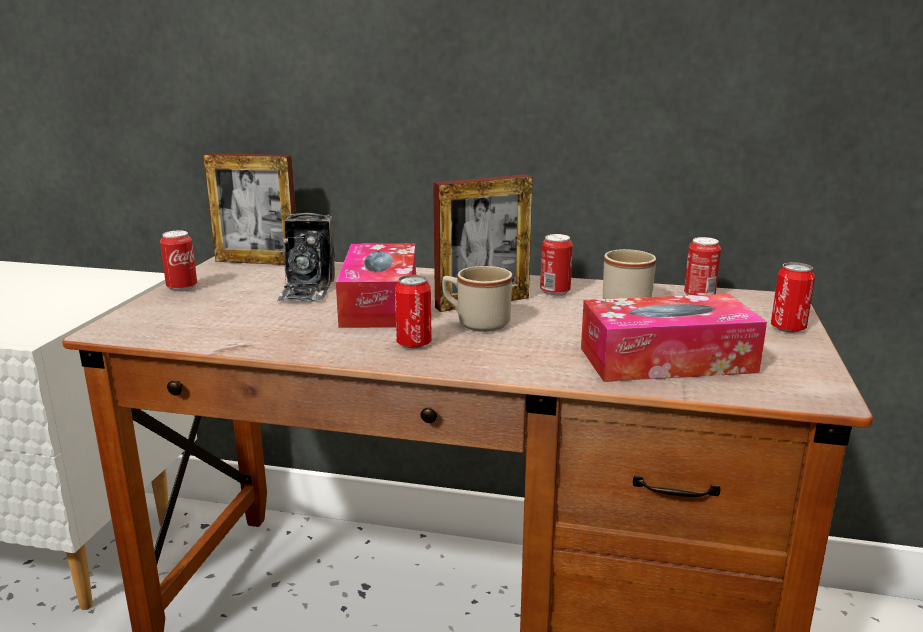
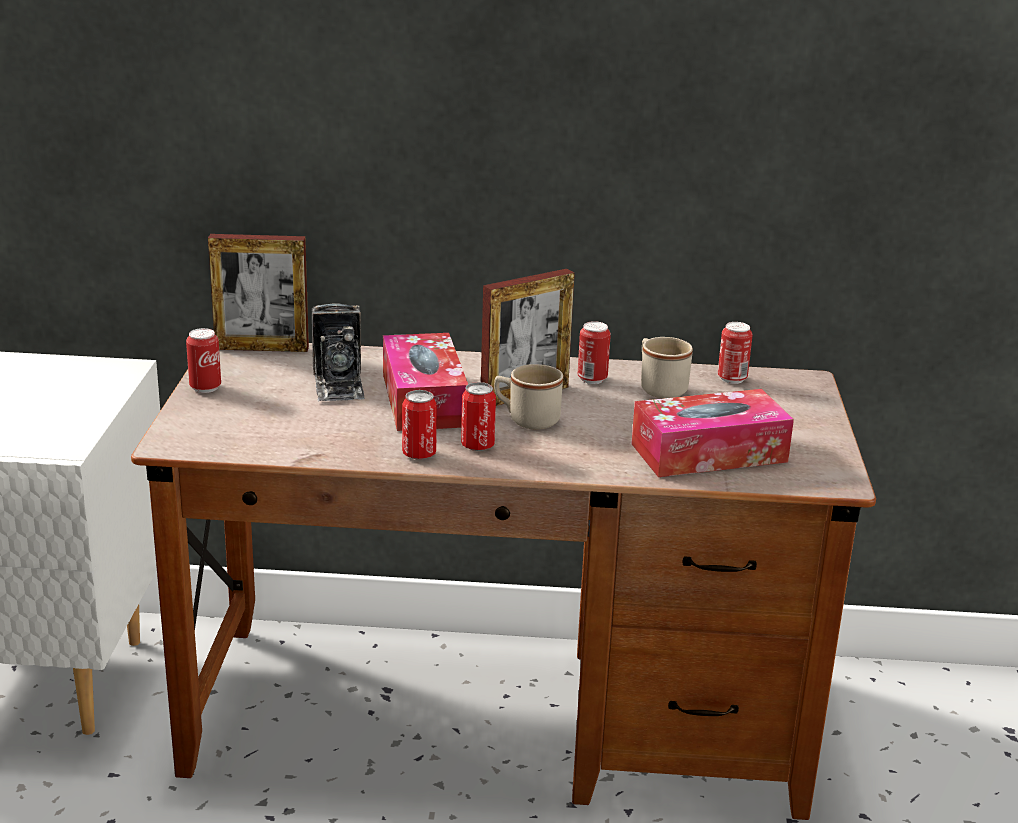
camera: 10 degrees left, 5 degrees up
(788, 328) = (813, 413): can -> can (419, 454)

